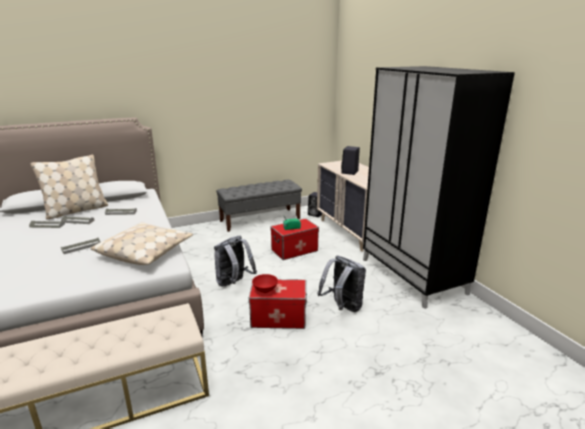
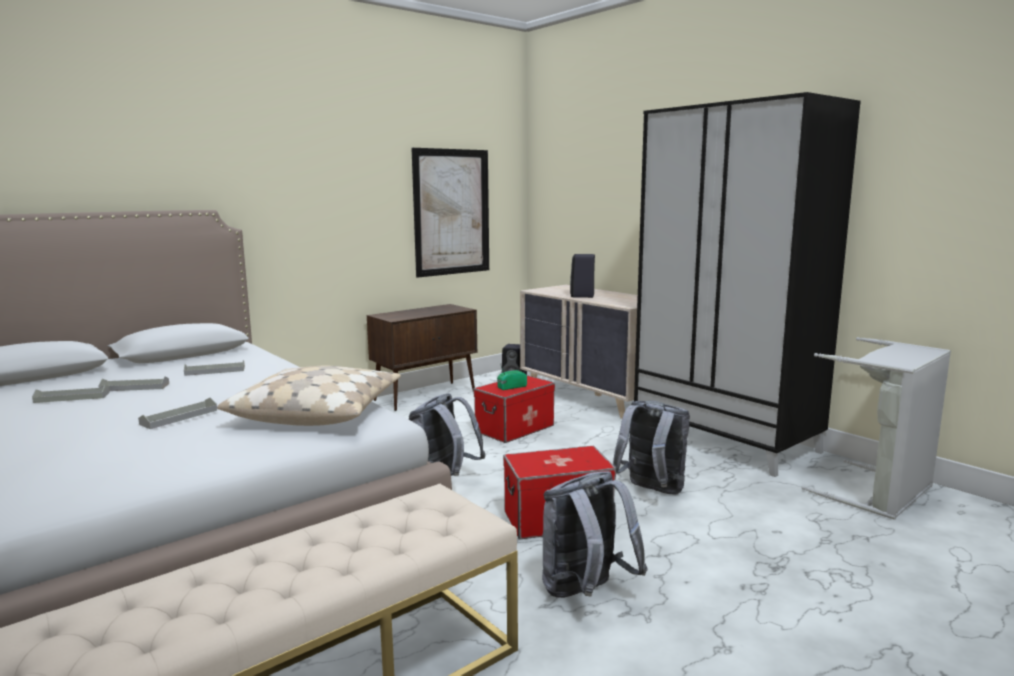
camera: 15 degrees left, 10 degrees down
(76, 210) = (116, 375): beige pillow -> none
(260, 219) = (426, 396): grey bench -> brown cabinet
(263, 368) = (585, 593): none -> grey backpack
(265, 291) = (539, 466): red bowl -> none
(283, 112) = (452, 212): none -> picture
(484, 332) = (881, 493): none -> grey laundry basket

